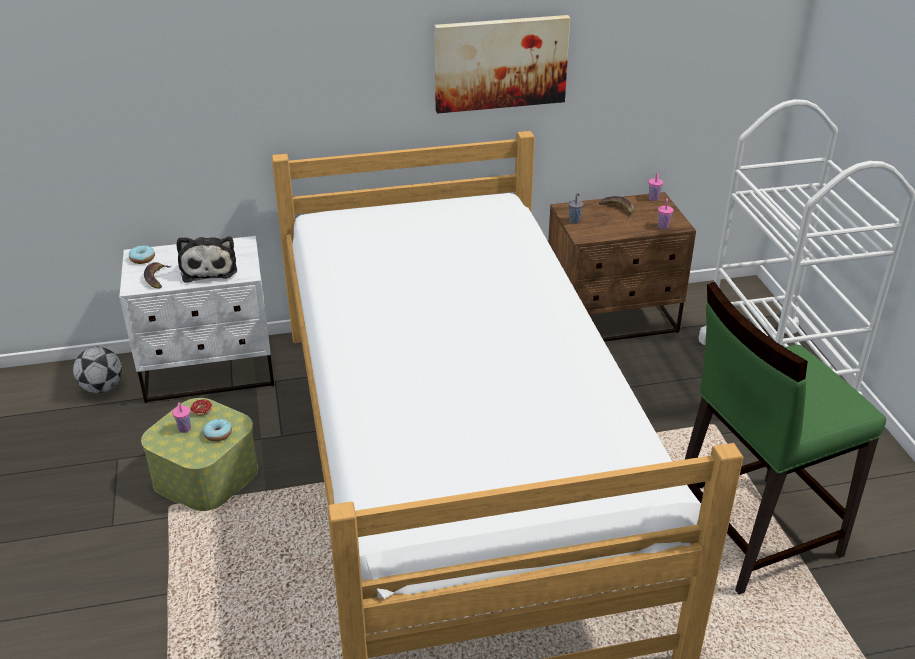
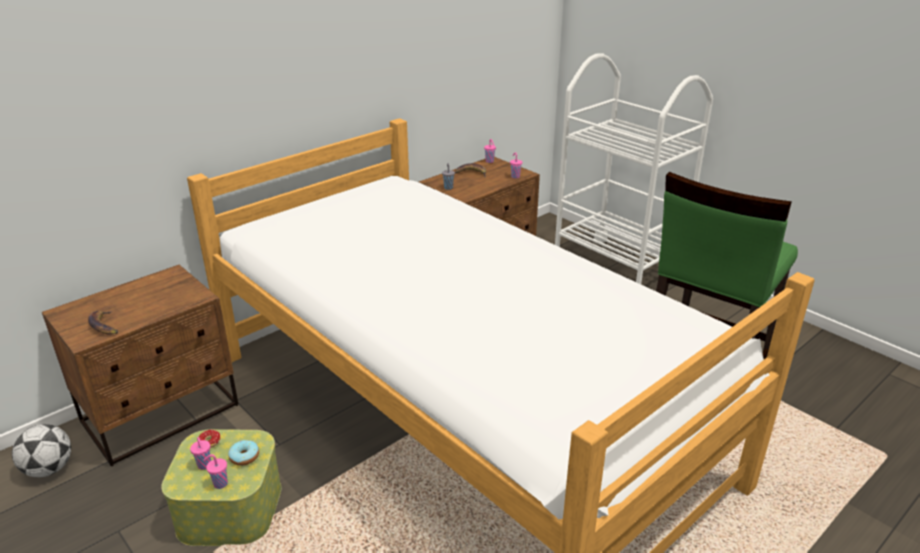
camera: 30 degrees left, 5 degrees down
(142, 259) = (72, 314): donut -> none
(184, 449) = (219, 484): none -> pink cup
(209, 268) = (155, 302): plush toy -> none
(210, 371) = (162, 414): white nightstand -> brown nightstand
(500, 63) = (370, 60): picture -> none

